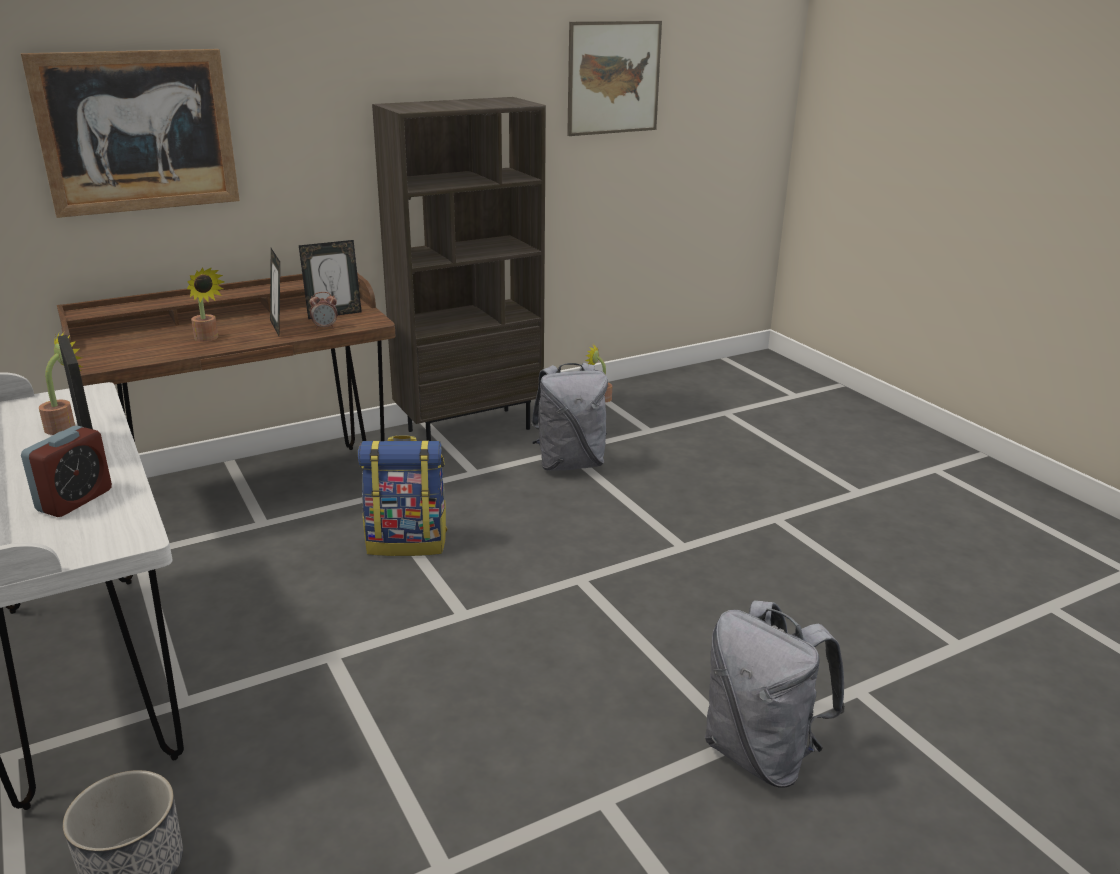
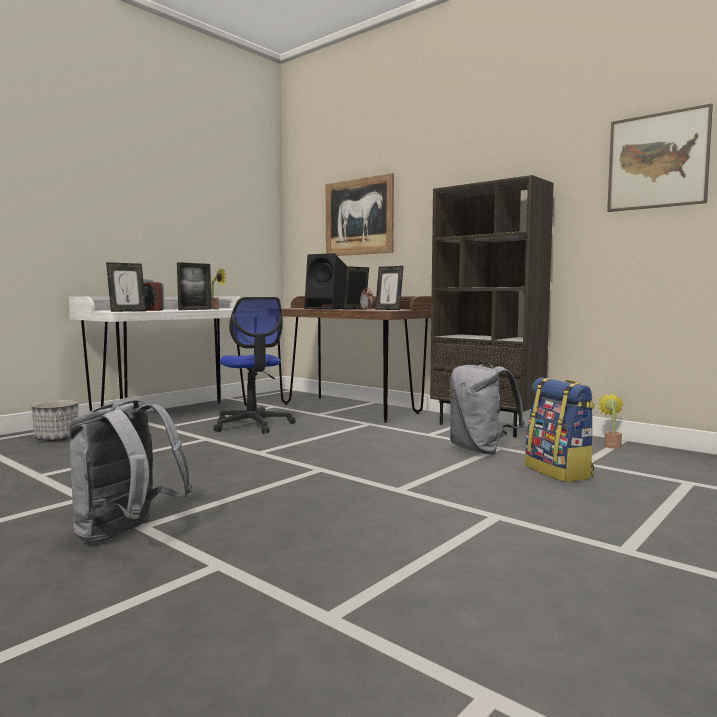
camera: 70 degrees right, 20 degrees down
(121, 525) = (127, 311): none -> picture frame
(208, 339) = (327, 308): potted plant -> black speaker
(275, 597) = (252, 425): none -> office chair
(407, 542) = (326, 434): backpack -> backpack (559, 472)

